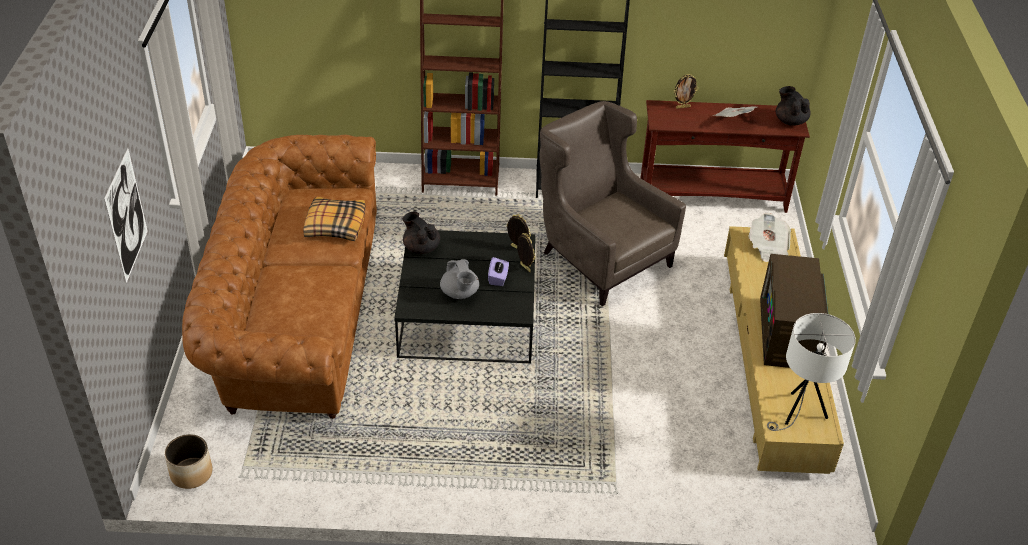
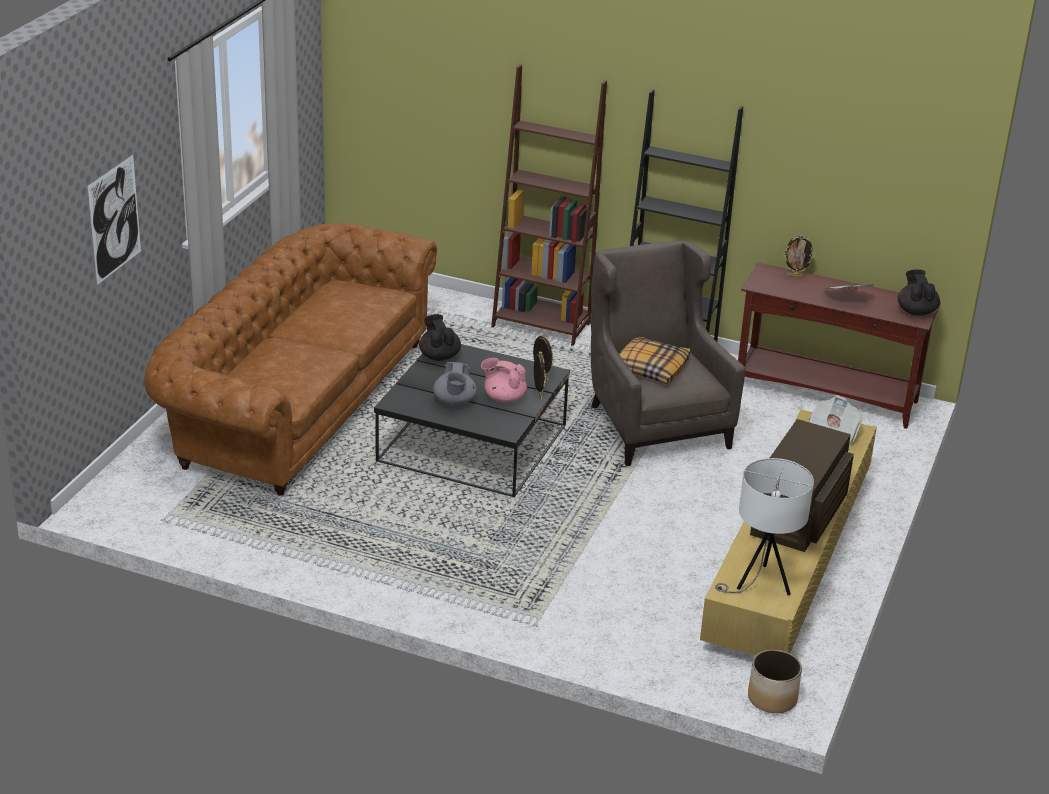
camera: 20 degrees right, 10 degrees down
(191, 473) = (118, 506): planter -> planter (771, 698)
(335, 225) = (356, 315): pillow -> pillow (650, 368)
(498, 278) = (504, 398): purple tissue box -> pink teapot

